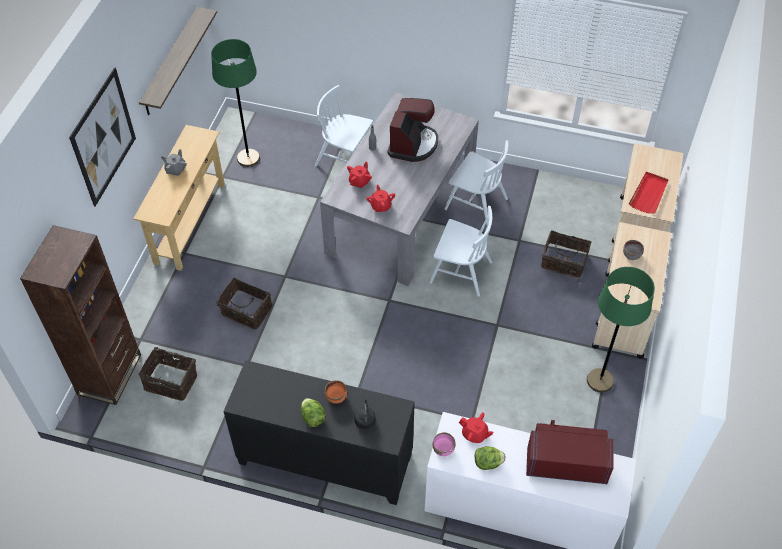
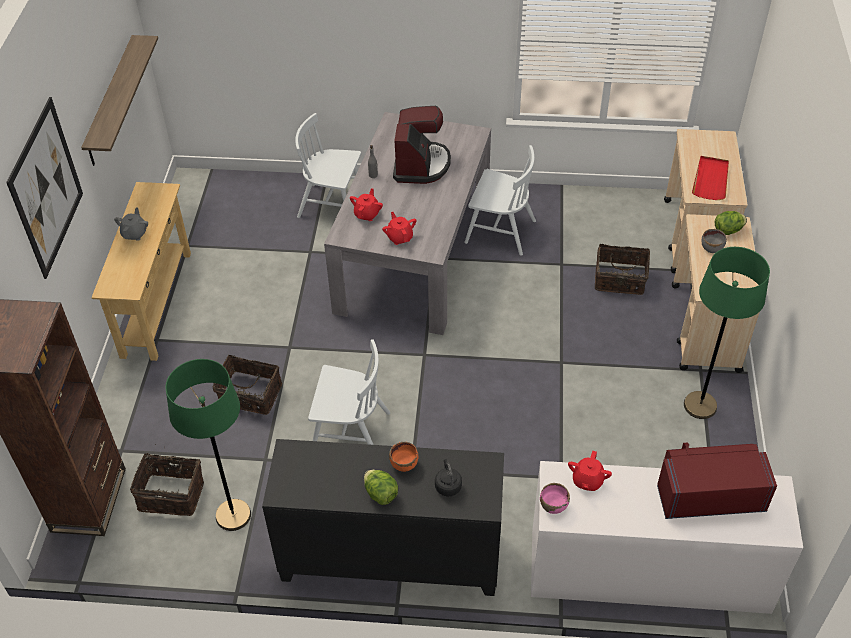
camera: 10 degrees left, 5 degrees down
(248, 158) = (214, 220): green floor lamp -> green floor lamp (233, 515)
(460, 272) = (501, 309): white chair -> white chair (350, 432)
(474, 434) = (587, 481): red teapot -> red teapot turned 90 degrees clockwise
(487, 462) = (613, 512): lettuce -> lettuce (728, 230)

